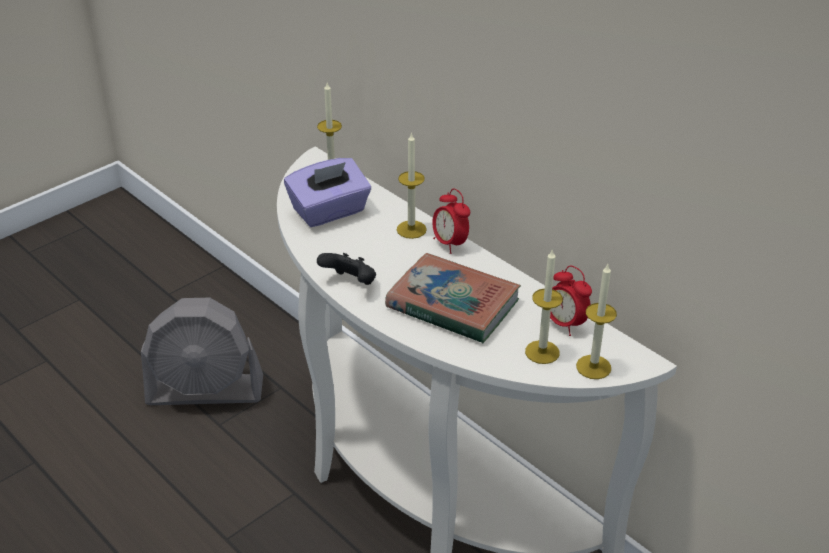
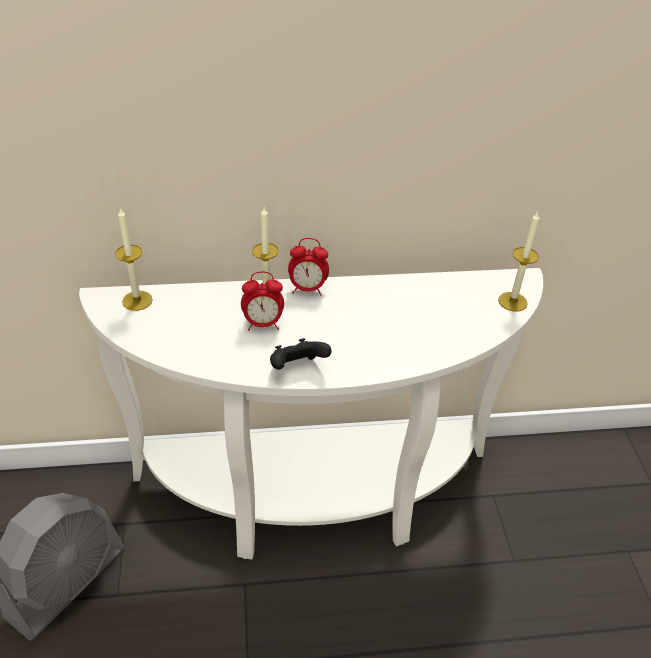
camera: 55 degrees left, 5 degrees up
(329, 211) = (186, 328): purple tissue box -> none
(452, 304) = (382, 328): book -> none
(542, 352) = (477, 315): candle -> none
(565, 324) = (456, 288): alarm clock -> alarm clock (263, 324)

